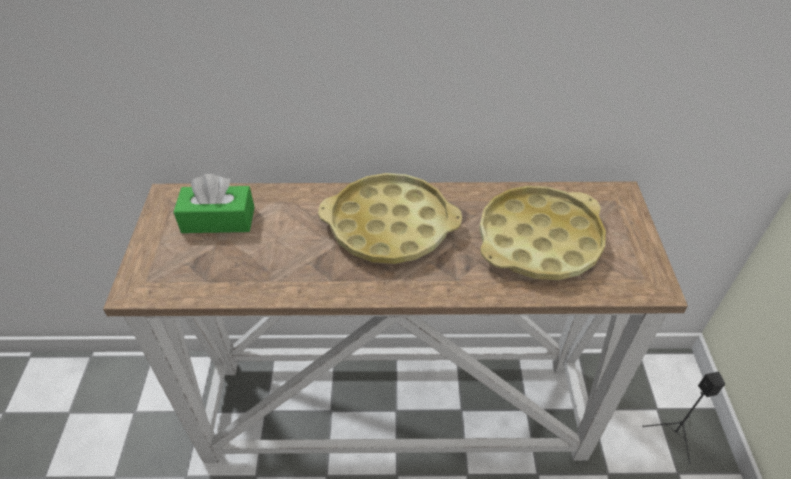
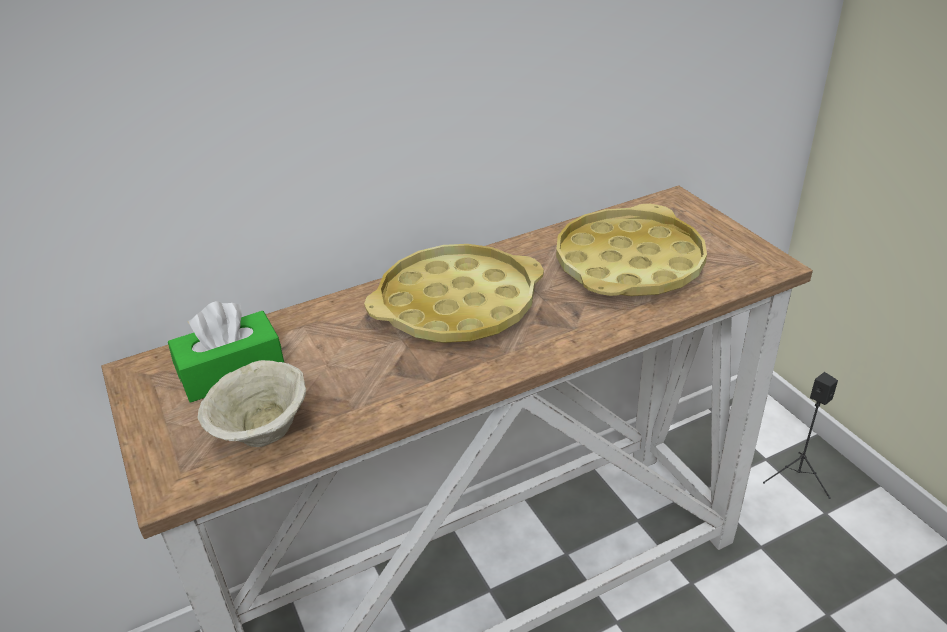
camera: 25 degrees left, 10 degrees down
(207, 275) = (264, 433): none -> beige bowl

